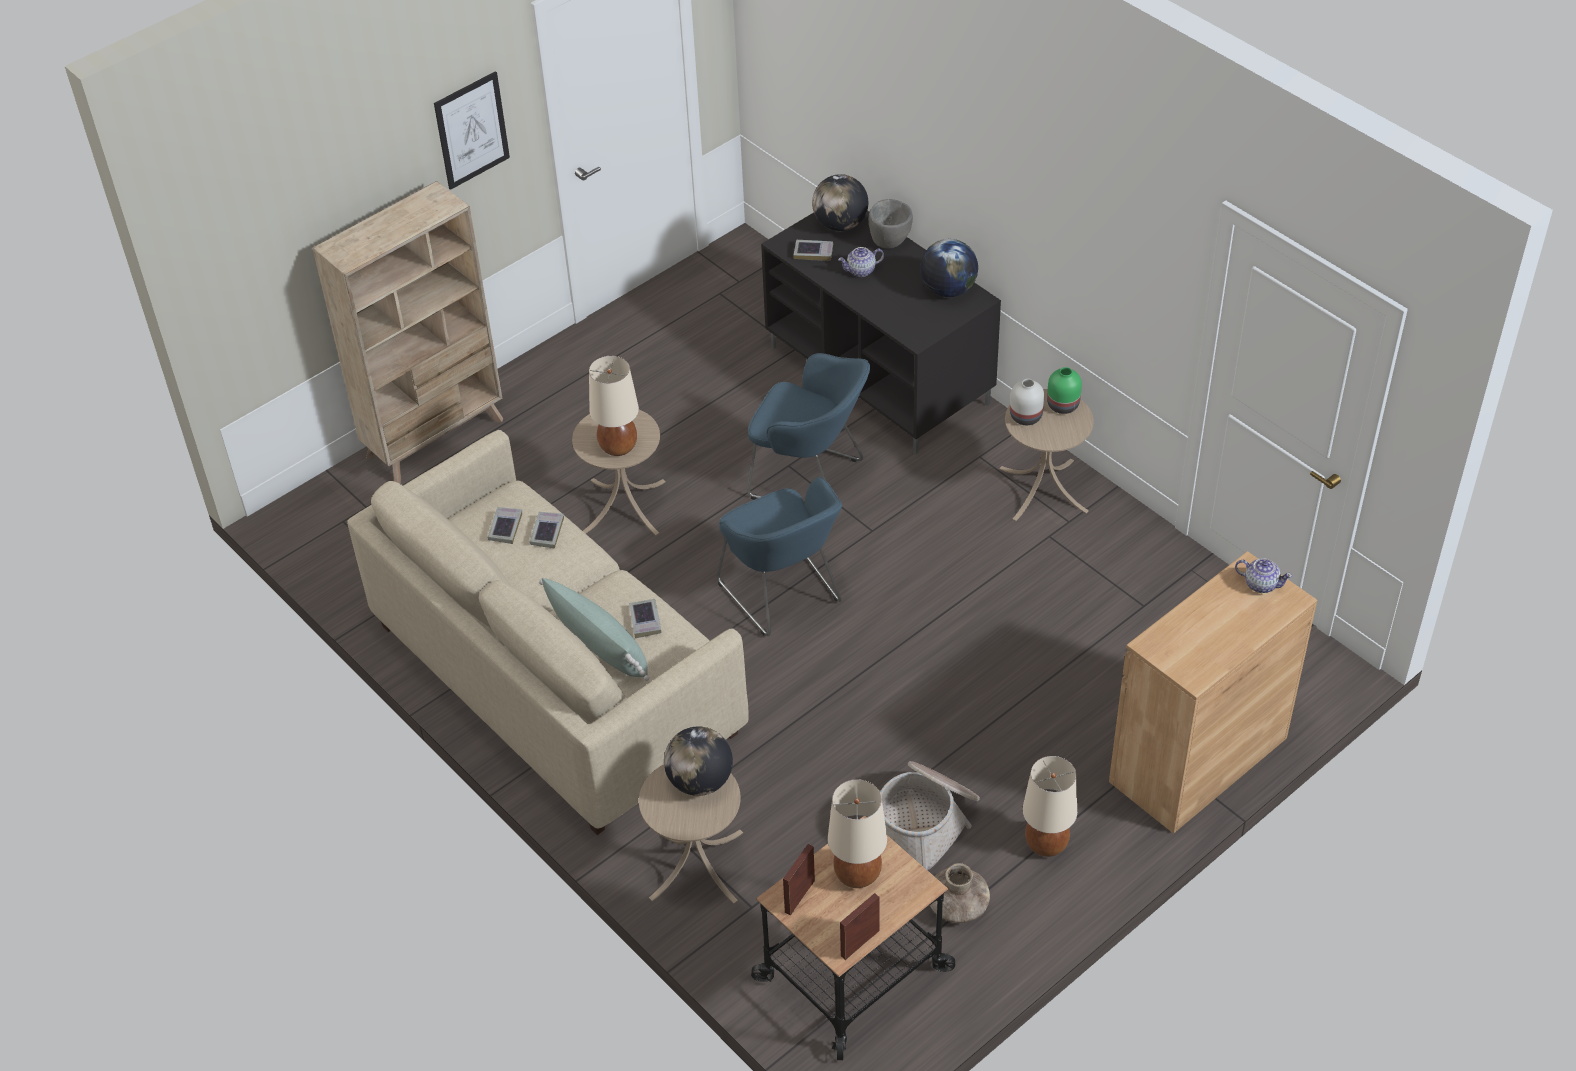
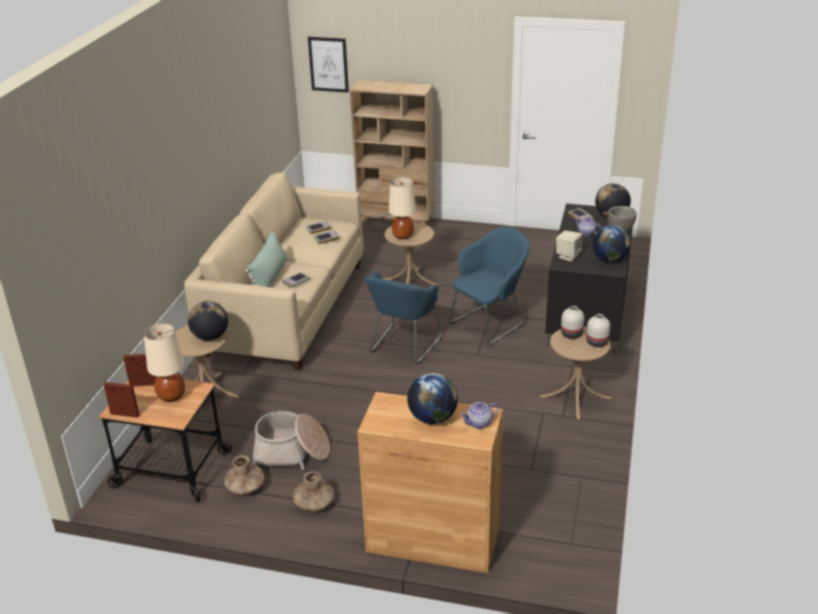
camera: 55 degrees right, 15 degrees down
(471, 130) = (463, 70): picture -> picture (328, 64)
(811, 479) = (490, 323): blue armchair -> blue armchair turned 120 degrees counterclockwise
(901, 319) = (568, 256): none -> beige speaker
(1046, 844) = (314, 503): beige table lamp -> brown vase
(1063, 405) = (596, 342): green vase -> white vase
(1221, 619) = (432, 418): none -> globe
(1260, 584) = (479, 423): teapot -> teapot turned 75 degrees clockwise

